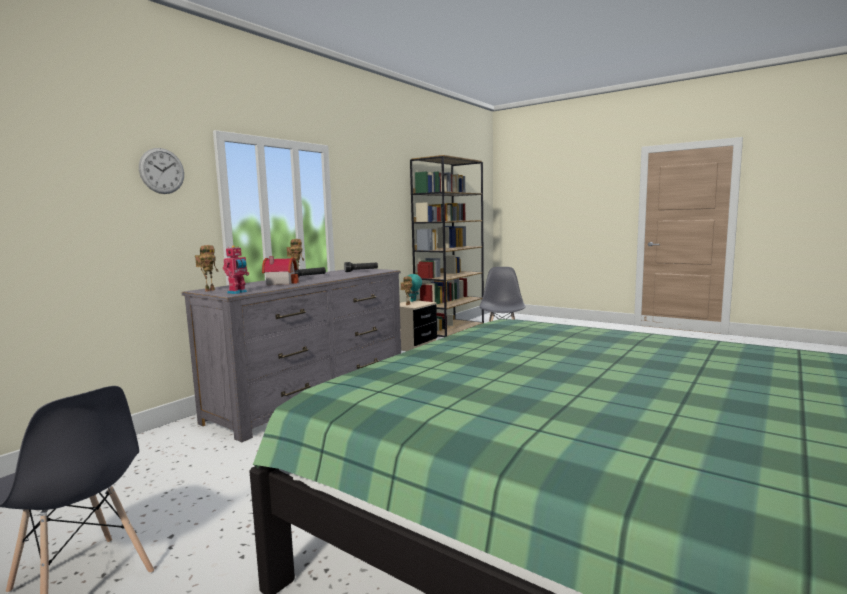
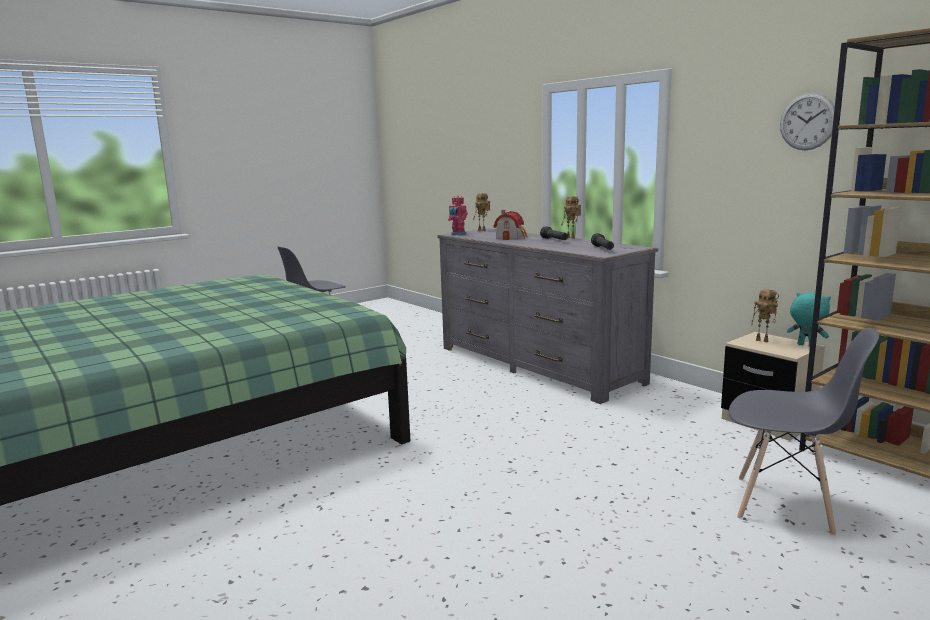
camera: 105 degrees right, 5 degrees up
(162, 171) = (507, 128): wall clock -> wall clock (807, 121)

